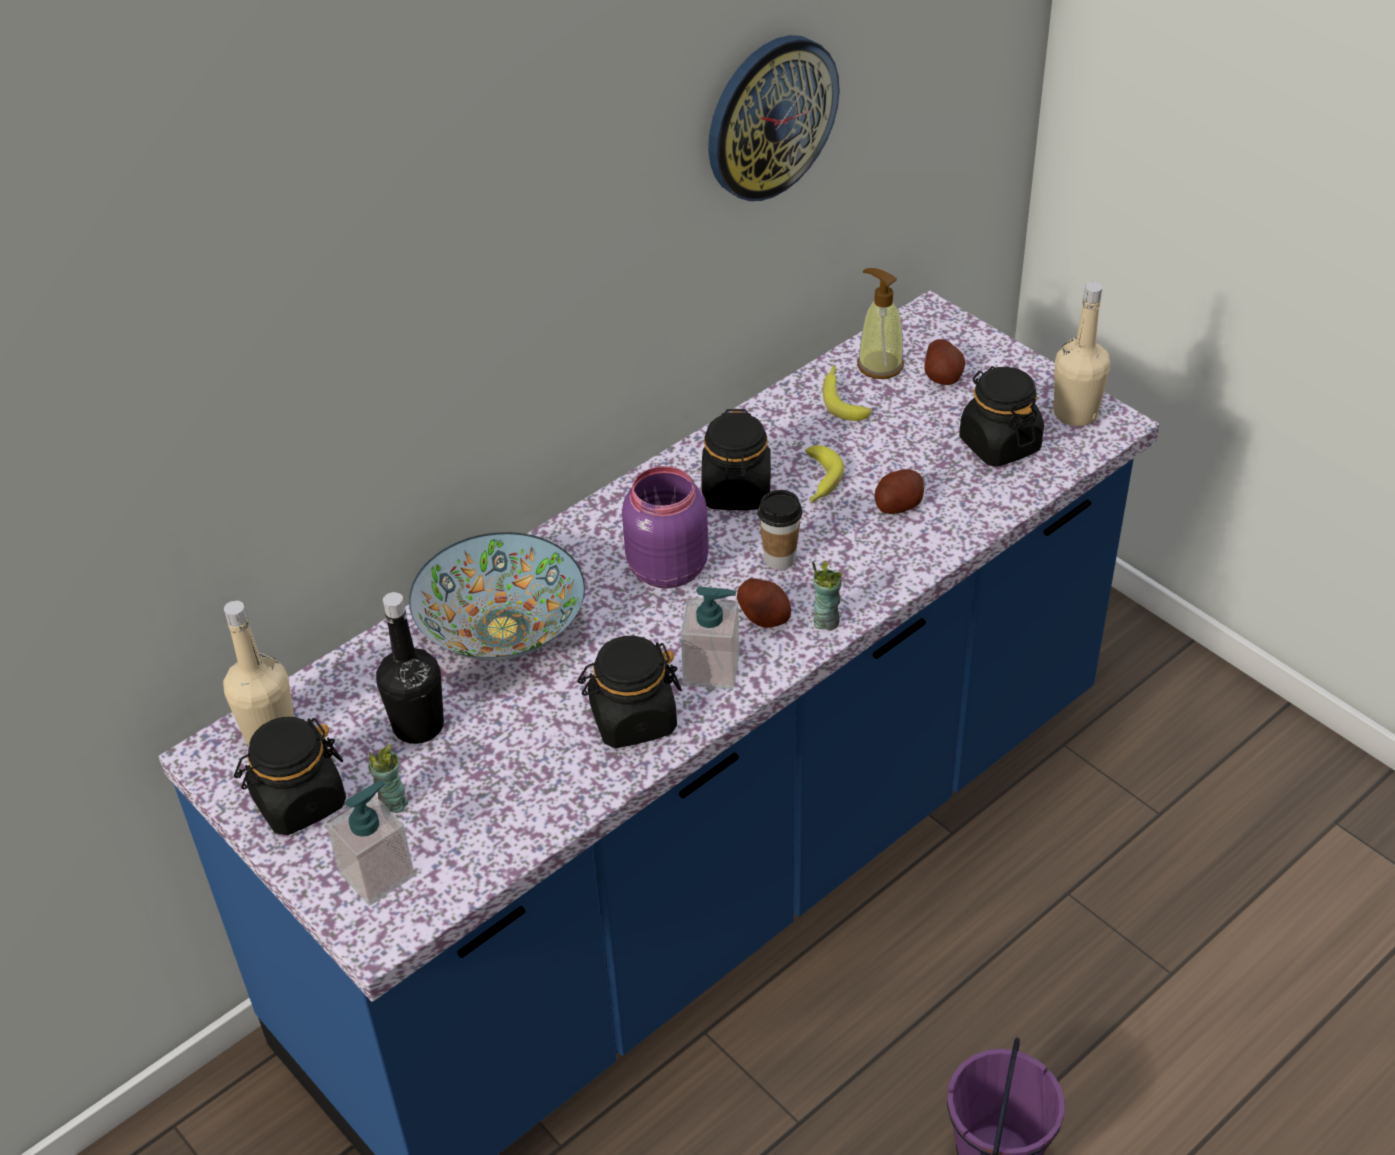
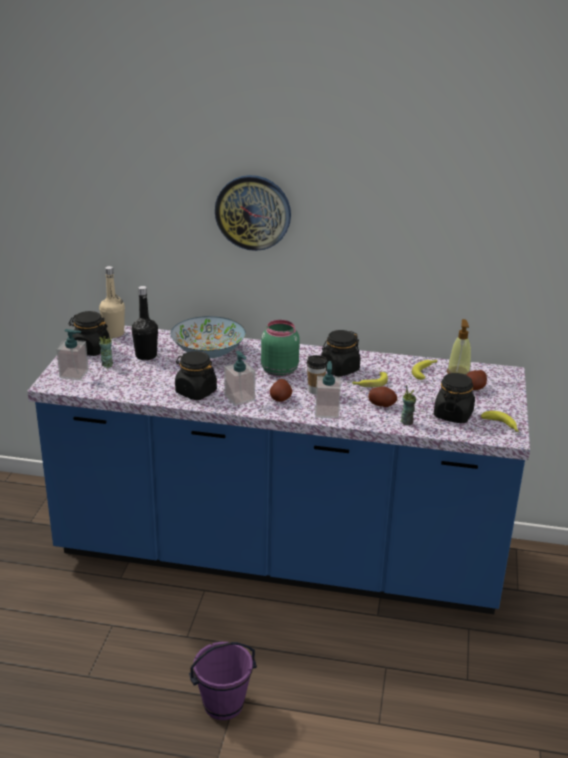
camera: 50 degrees right, 15 degrees down
(665, 568) = (279, 370): purple jar -> green jar
(770, 117) = (432, 218): wall clock -> wall clock (253, 212)
(826, 621) = (295, 412): cup -> cup (407, 422)
(861, 581) = (327, 411): none -> soap dispenser
(1075, 413) = (501, 426): beige bottle -> banana

